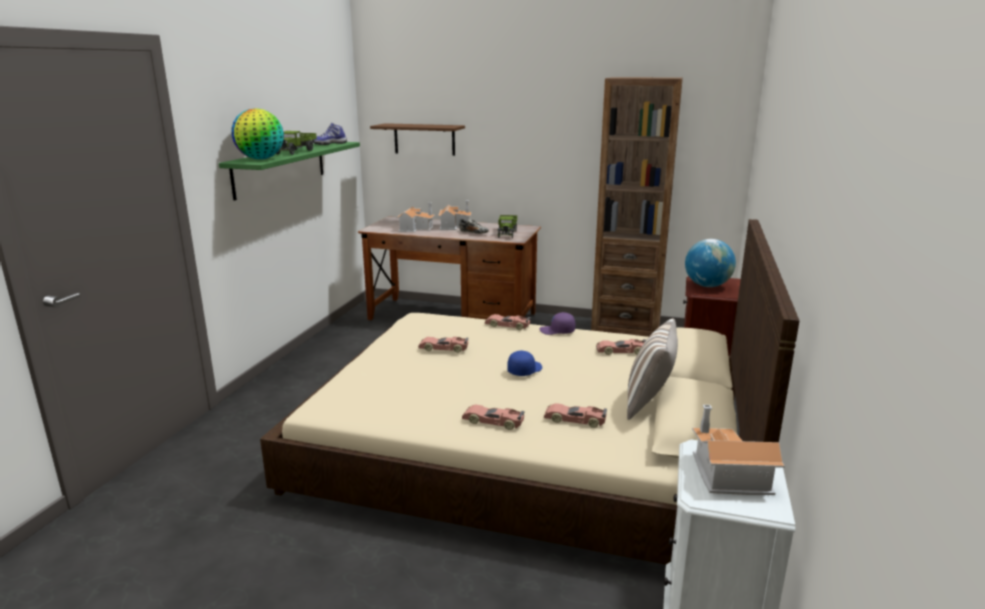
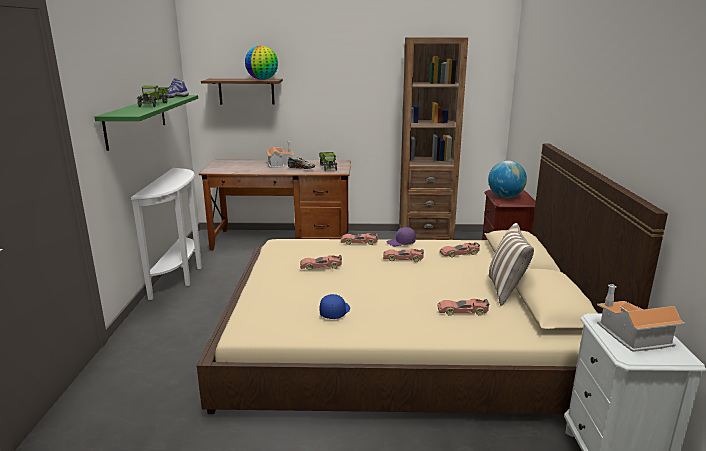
camera: 15 degrees left, 0 degrees up
(261, 159) = (131, 111): globe -> globe (262, 79)
(324, 344) = (181, 275): none -> white console table
(416, 228) = (248, 168): toy house -> none
(493, 422) = (401, 321): toy car -> toy car (403, 259)
(524, 370) = (397, 276): blue cap -> blue cap (334, 312)

